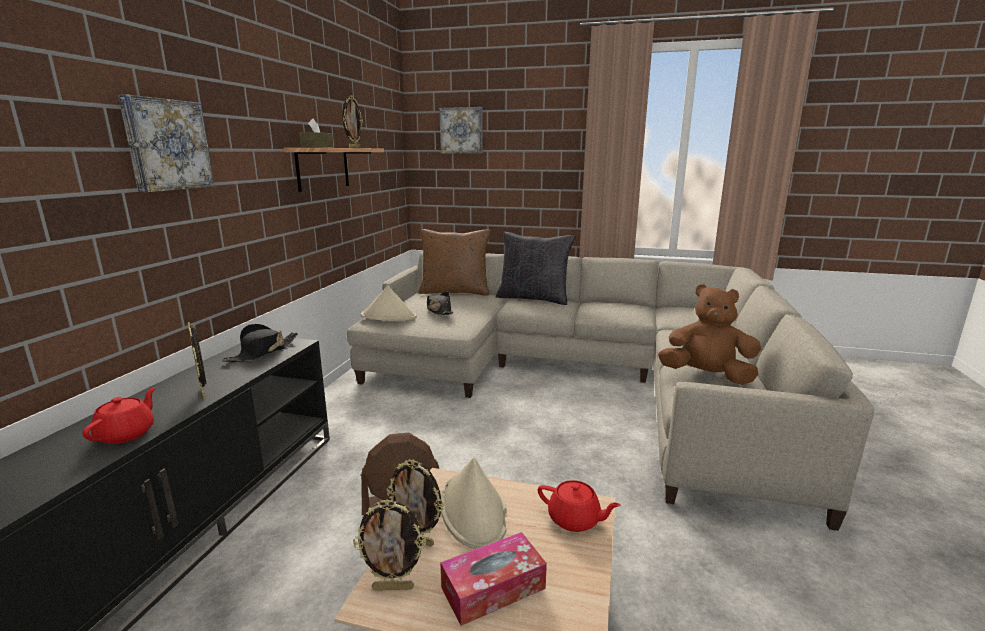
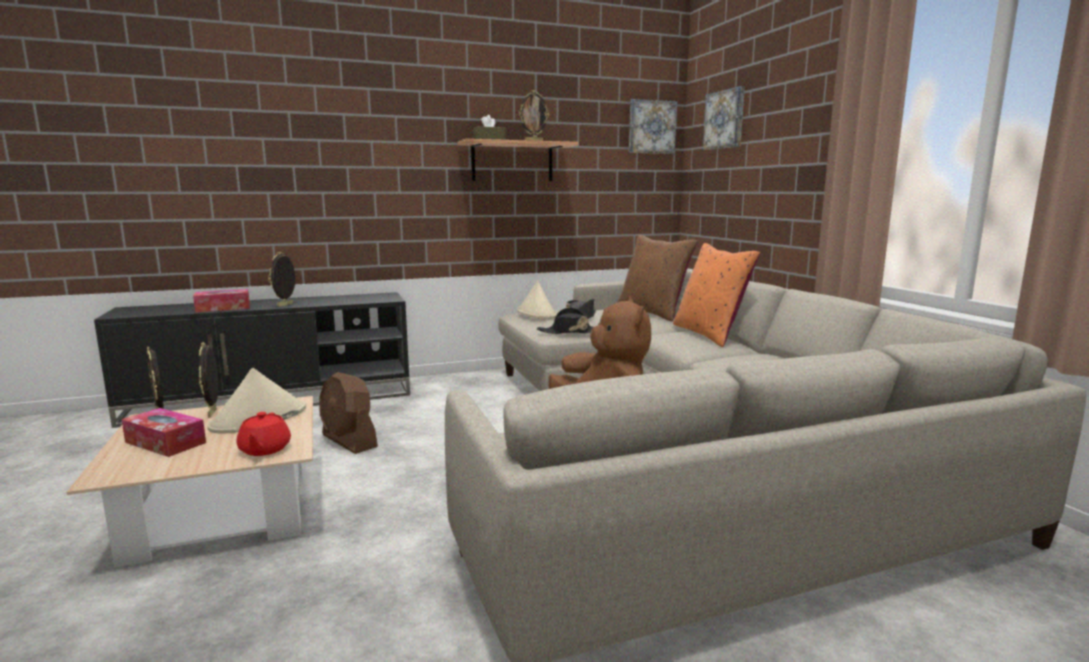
camera: 55 degrees right, 5 degrees down
(127, 434) = (223, 308): red teapot -> tissue box
(166, 145) = (331, 137): picture -> picture (651, 127)
(262, 352) = (364, 298): black hat -> black hat (570, 332)
(533, 298) = (710, 334): black pillow -> orange pillow

